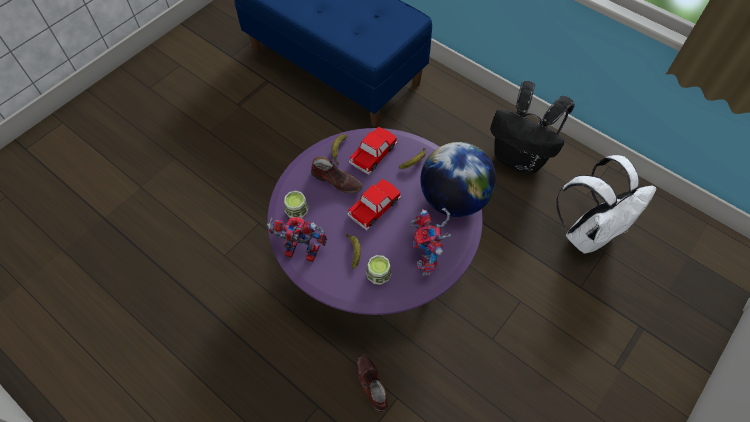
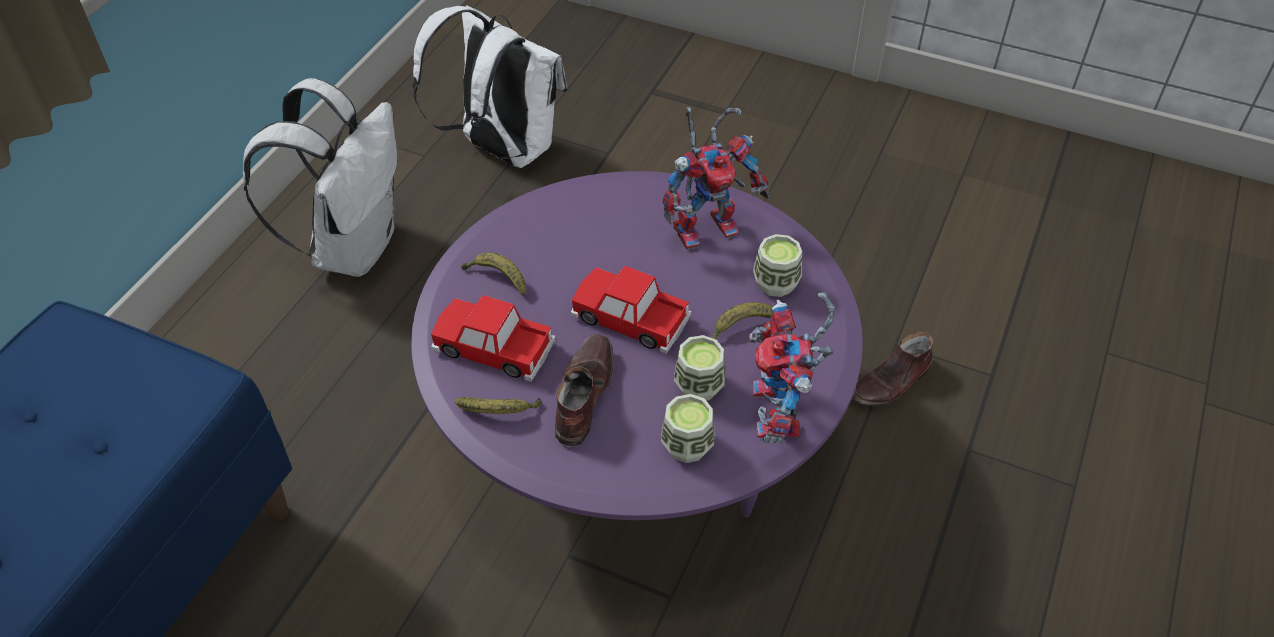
camera: 105 degrees left, 10 degrees down
(326, 224) = (699, 386): none -> cup
(453, 199) = (573, 210): globe -> none
(520, 158) = (353, 246): black backpack -> white backpack

